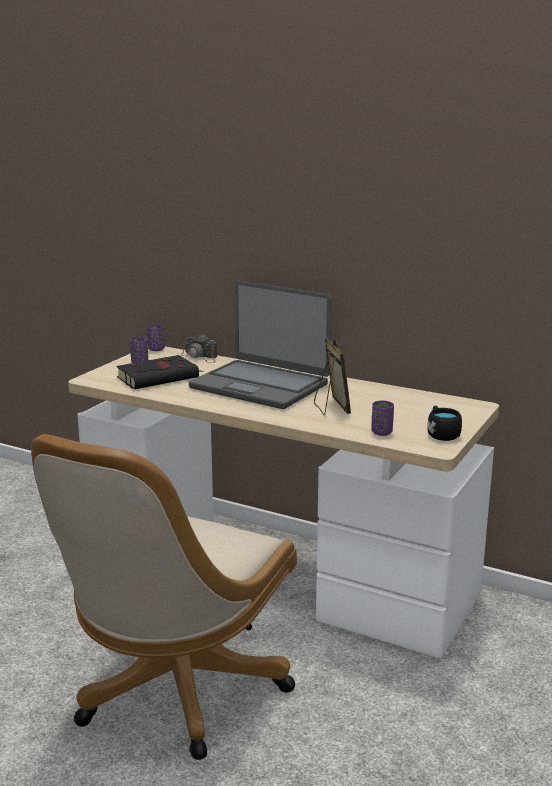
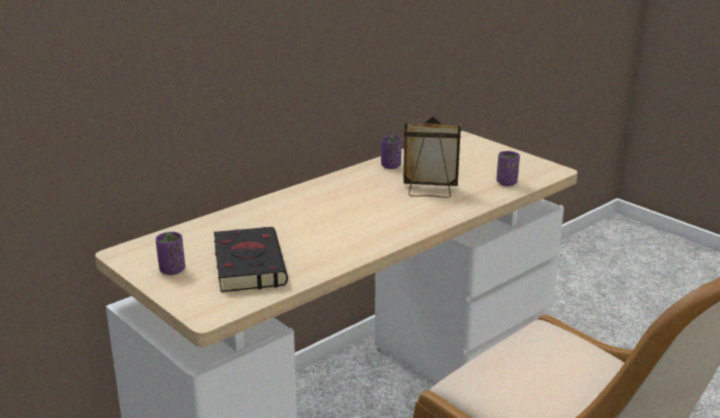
camera: 70 degrees left, 5 degrees up
(156, 349) = (124, 252): purple cup -> purple cup (390, 166)
(200, 357) = (192, 229): camera -> none
(260, 385) = (333, 212): laptop -> none
(441, 434) = (521, 162): black mug -> none

